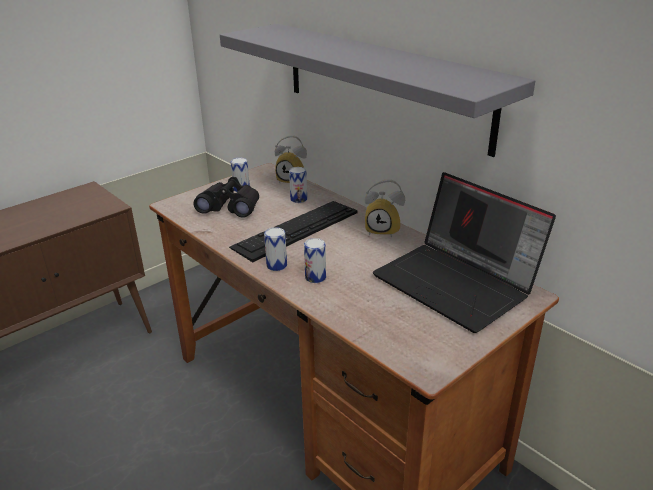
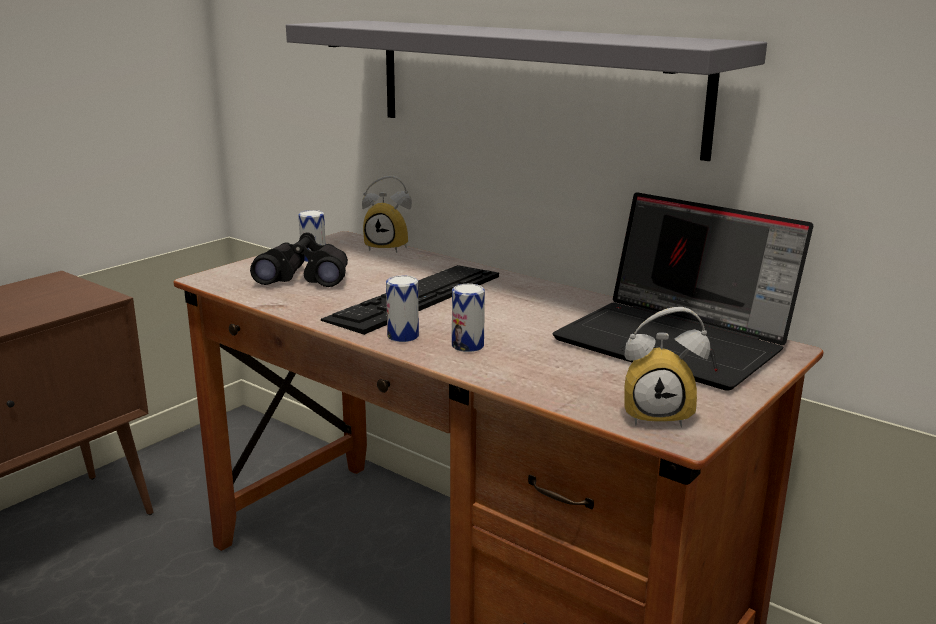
camera: 10 degrees left, 10 degrees down
(298, 199) = (405, 266): can -> none
(384, 230) = (546, 293): alarm clock -> alarm clock (659, 414)

